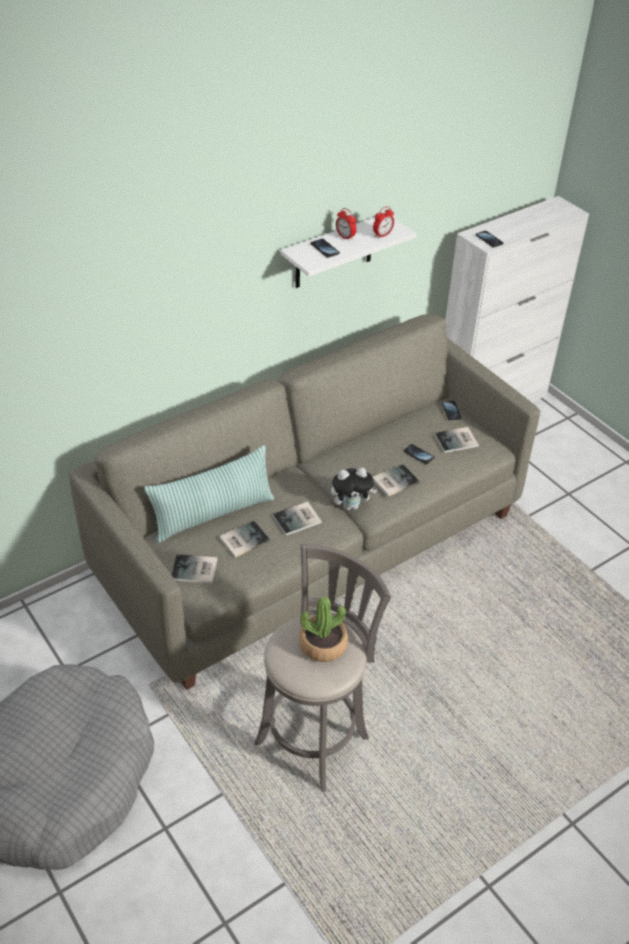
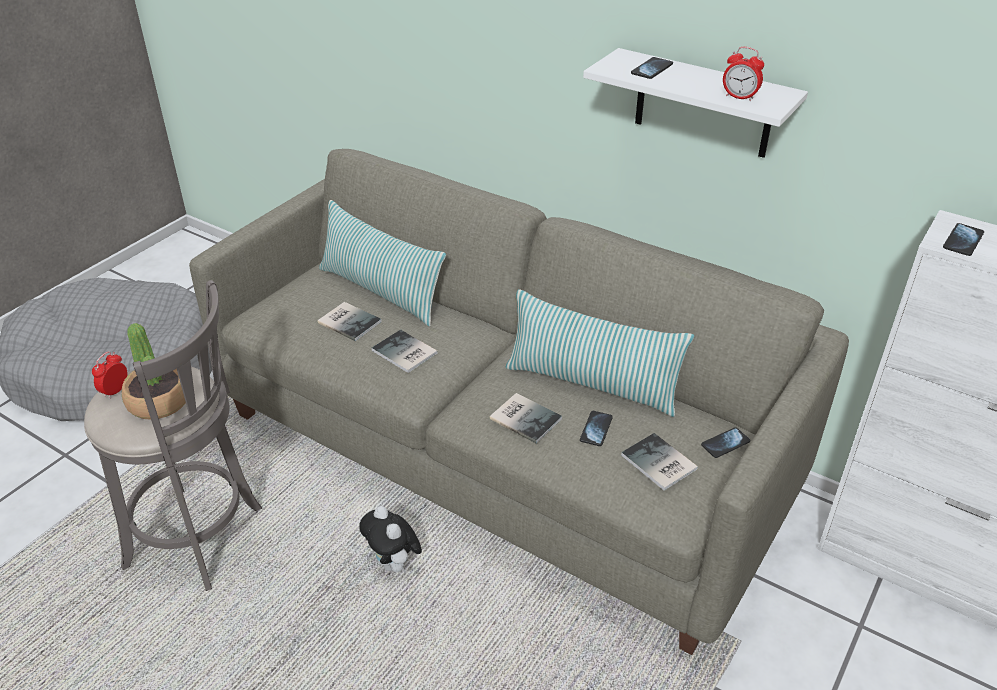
camera: 70 degrees right, 5 degrees down
(195, 570) = (286, 302): book -> none
(345, 237) = (699, 76): alarm clock -> alarm clock (115, 391)
(351, 506) = (461, 395): plush toy -> plush toy (394, 564)
(376, 443) = (592, 384): none -> pillow

